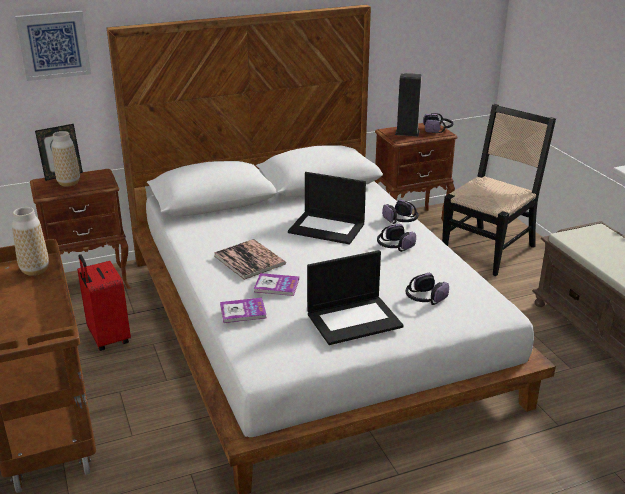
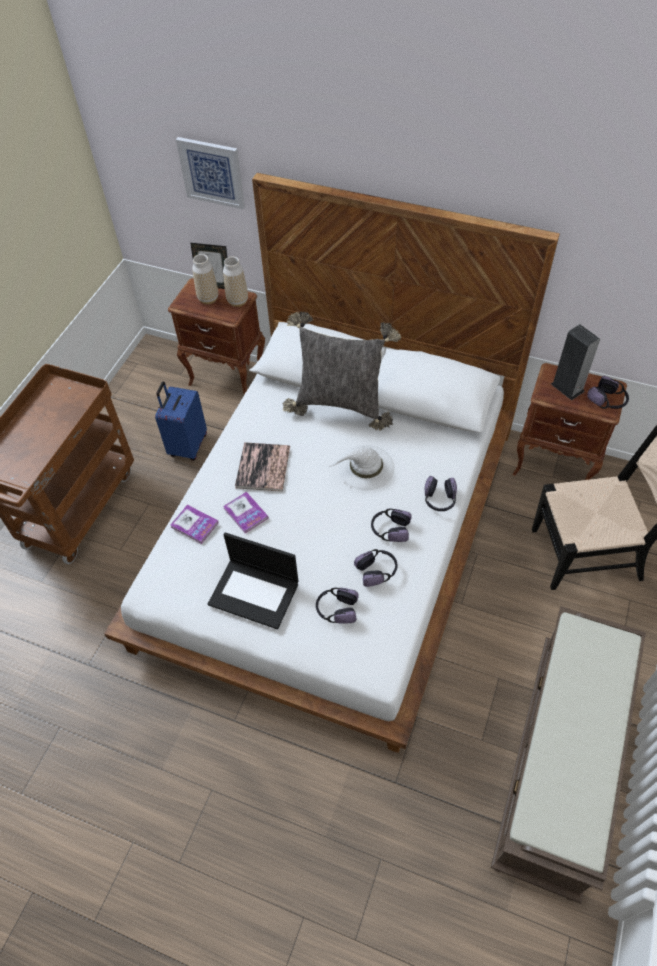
camera: 45 degrees right, 25 degrees up
(35, 270) = (80, 402): vase -> vase (237, 301)
(107, 338) = (187, 445): red suitcase -> blue suitcase
(262, 210) = (341, 409): none -> pillow
(327, 228) = (365, 468): laptop -> white hat
(419, 267) = (377, 571): none -> headphones

